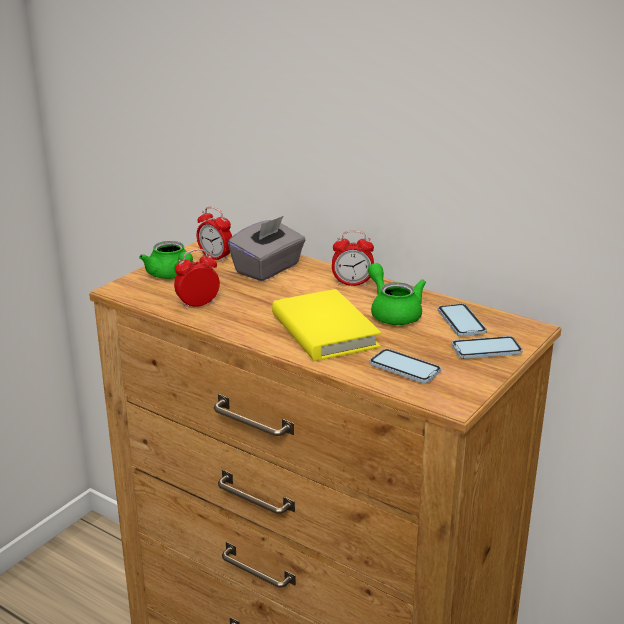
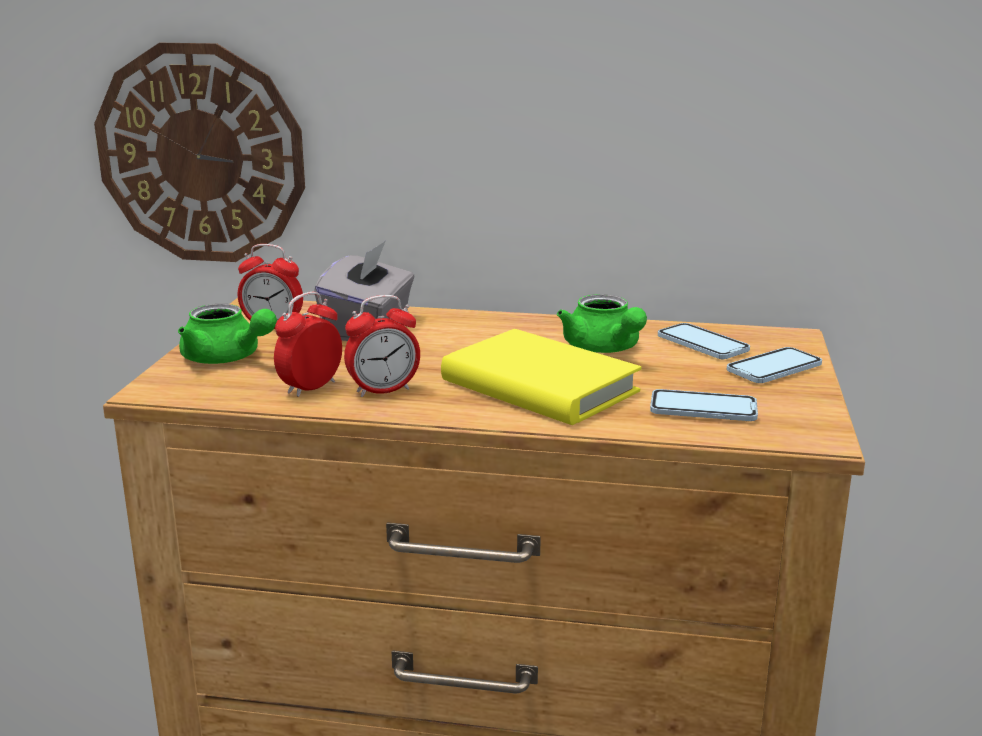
camera: 25 degrees left, 5 degrees down
(204, 139) = (201, 154): none -> wall clock
(352, 284) = (508, 326): alarm clock -> alarm clock (383, 390)
(393, 313) = (604, 349): green teapot -> green teapot turned 150 degrees counterclockwise

